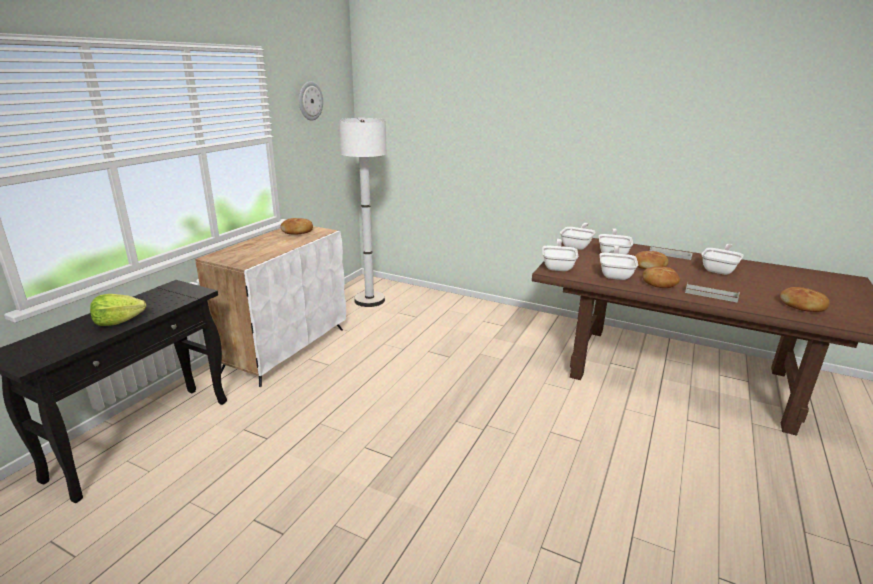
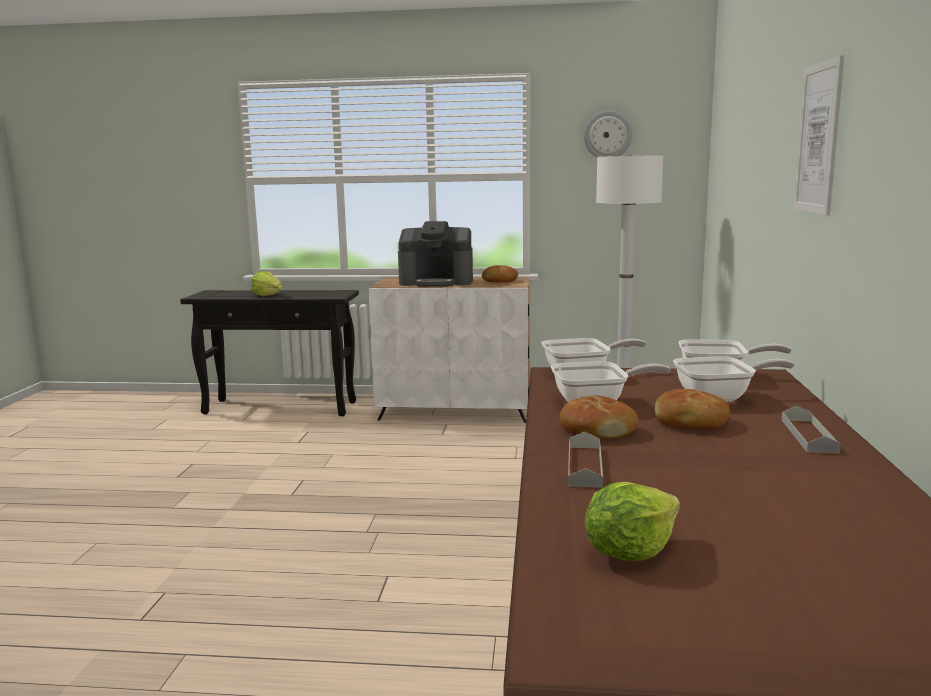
camera: 70 degrees right, 10 degrees down
(263, 247) = (437, 282): none -> coffee machine
(580, 120) = (818, 138): none -> picture
(719, 269) = (780, 477): frying pan -> none
(802, 306) = (629, 552): bread -> lettuce

